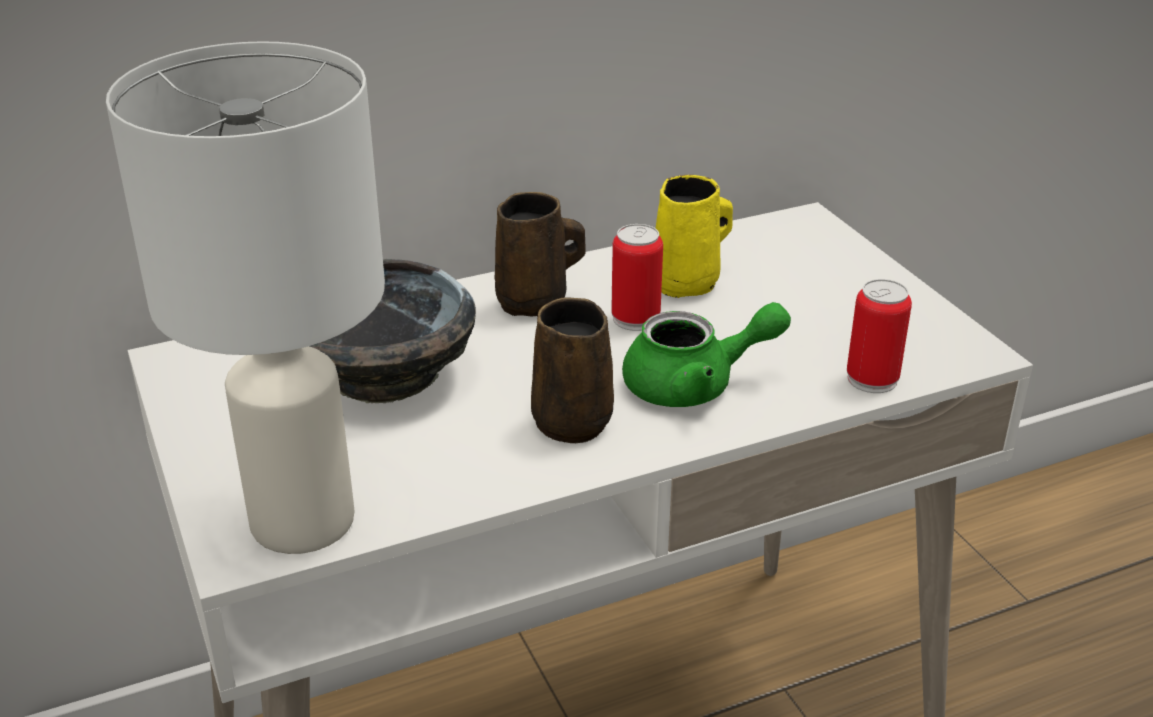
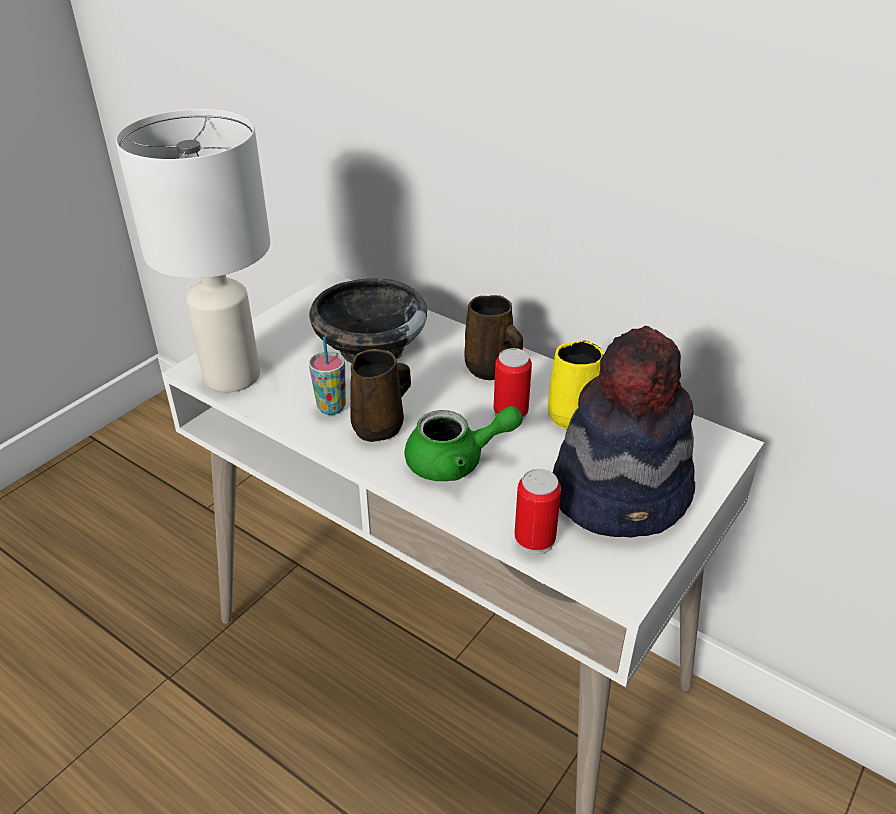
camera: 60 degrees right, 5 degrees up
(487, 447) = (331, 407): none -> cup
(695, 385) = (456, 462): green teapot -> green teapot turned 60 degrees counterclockwise
(835, 301) = (622, 492): none -> hat

